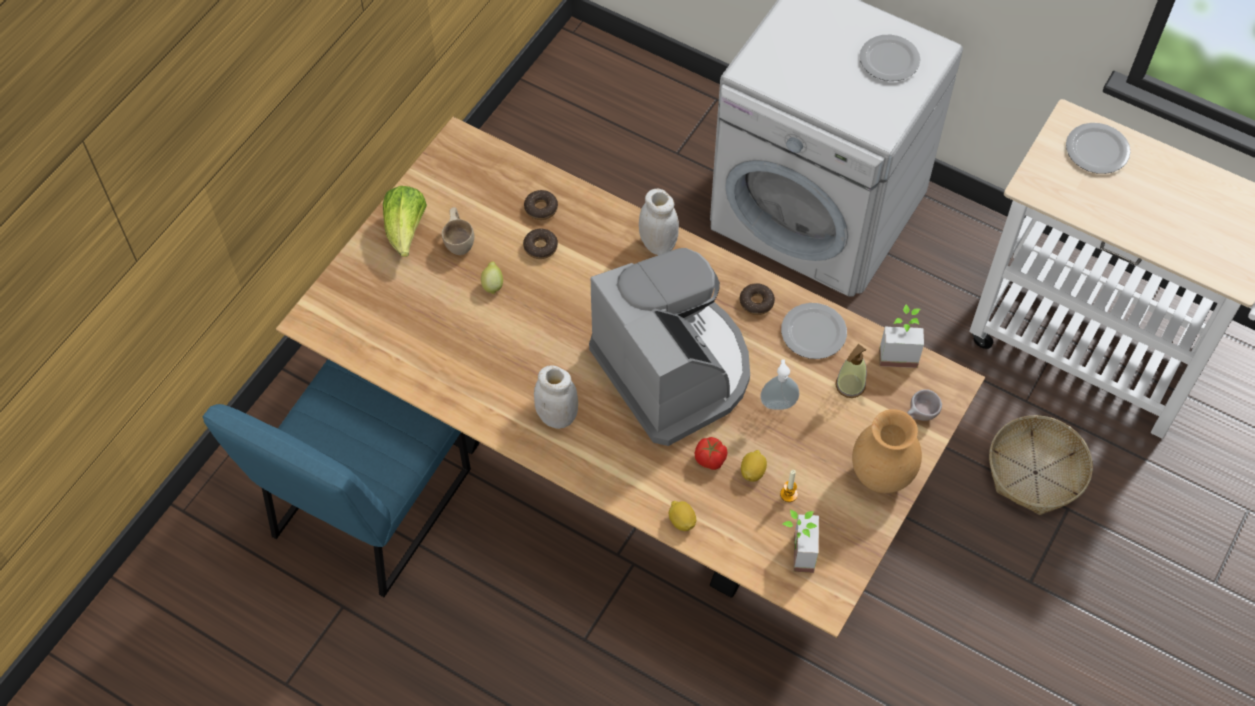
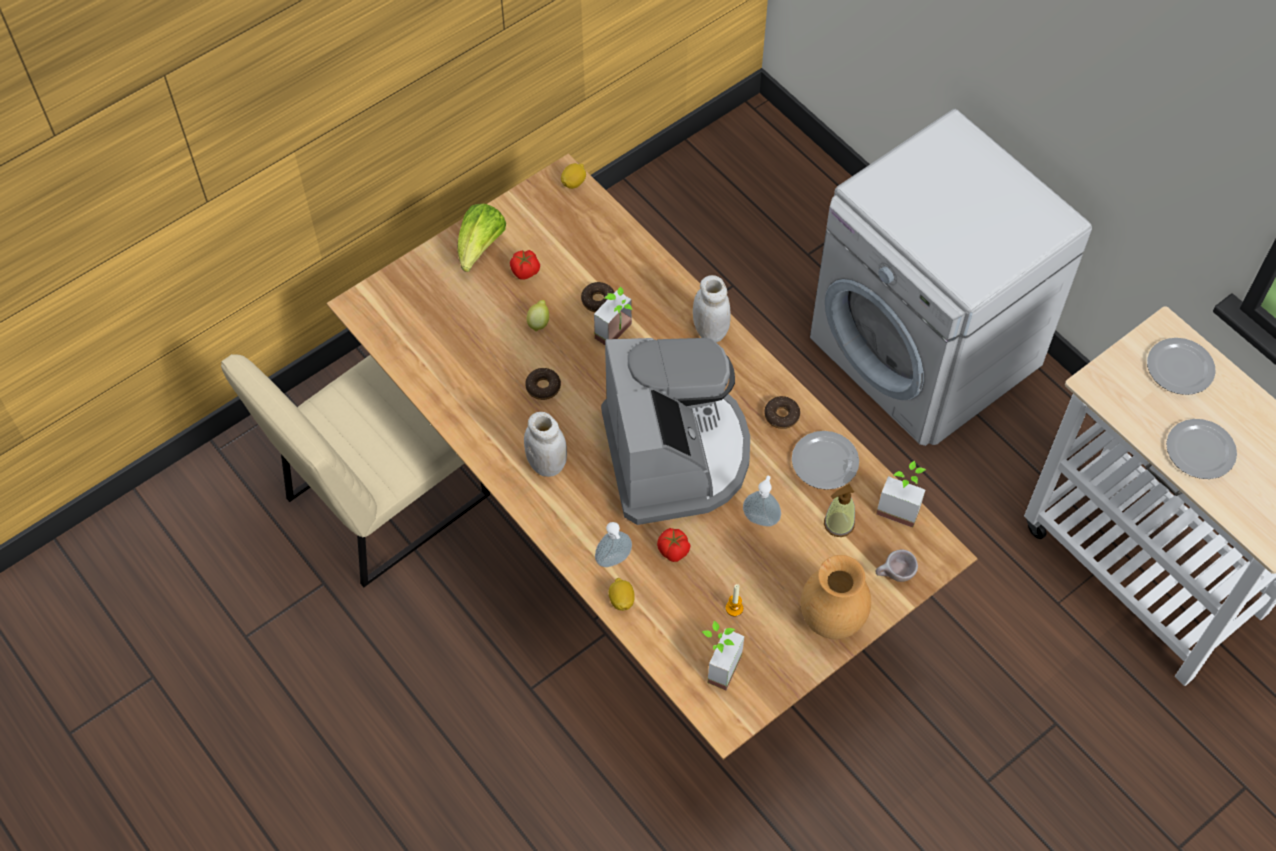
camera: 20 degrees right, 0 degrees up
(367, 507) = (382, 499): blue chair -> beige chair
(459, 240) = (526, 271): beige cup -> tomato
(541, 208) = (614, 264): donut -> donut (543, 387)
(574, 273) = (619, 335): none -> potted plant
(660, 487) = (614, 561): none -> soap dispenser
(752, 471) = (708, 575): lemon -> lemon (574, 182)
(889, 61) = (1009, 219): plate -> plate (1199, 451)
(1035, 473) = (1038, 677): basket -> none

